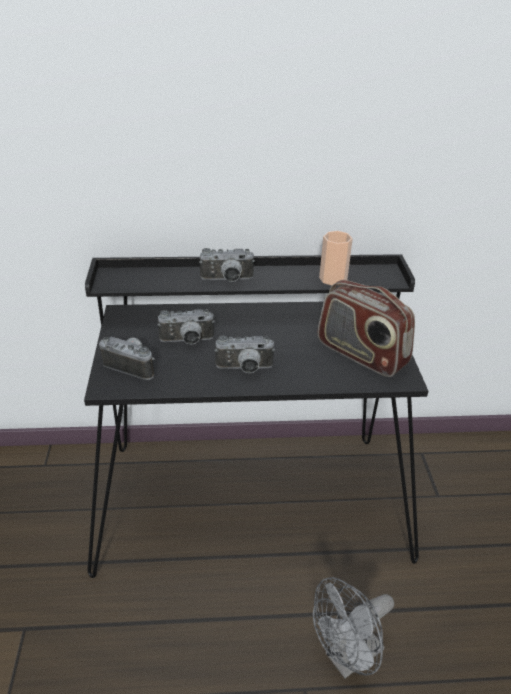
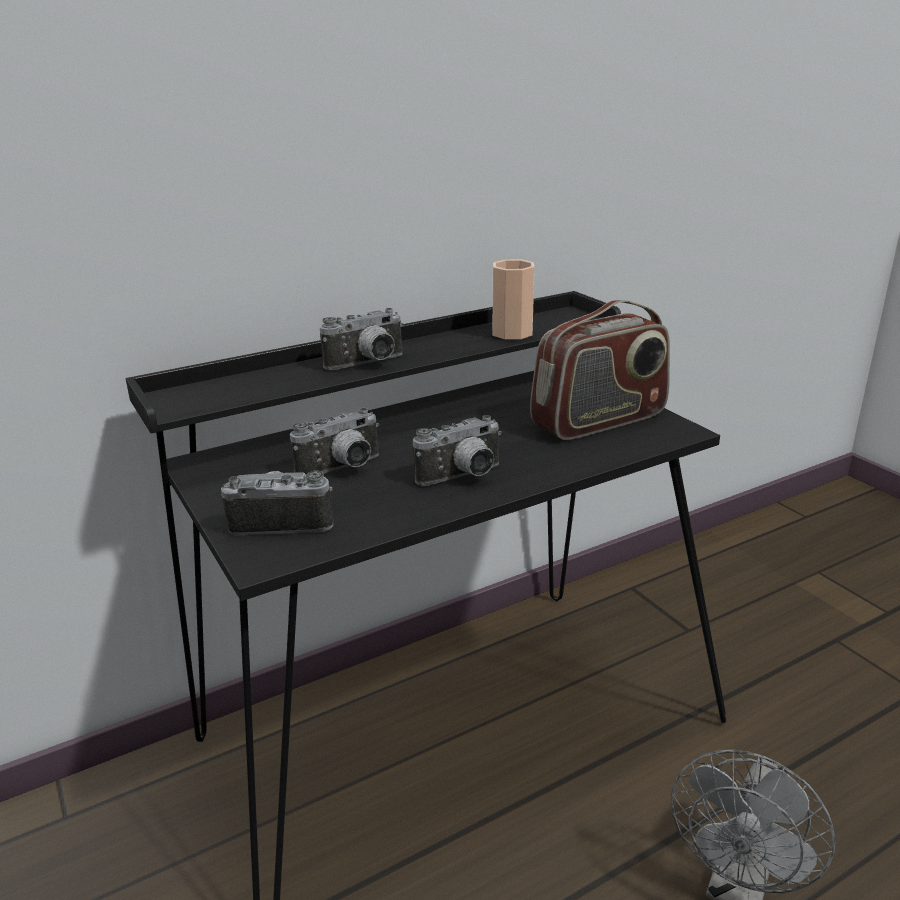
camera: 25 degrees left, 10 degrees down
(361, 354) = (599, 421): radio -> radio turned 45 degrees counterclockwise

